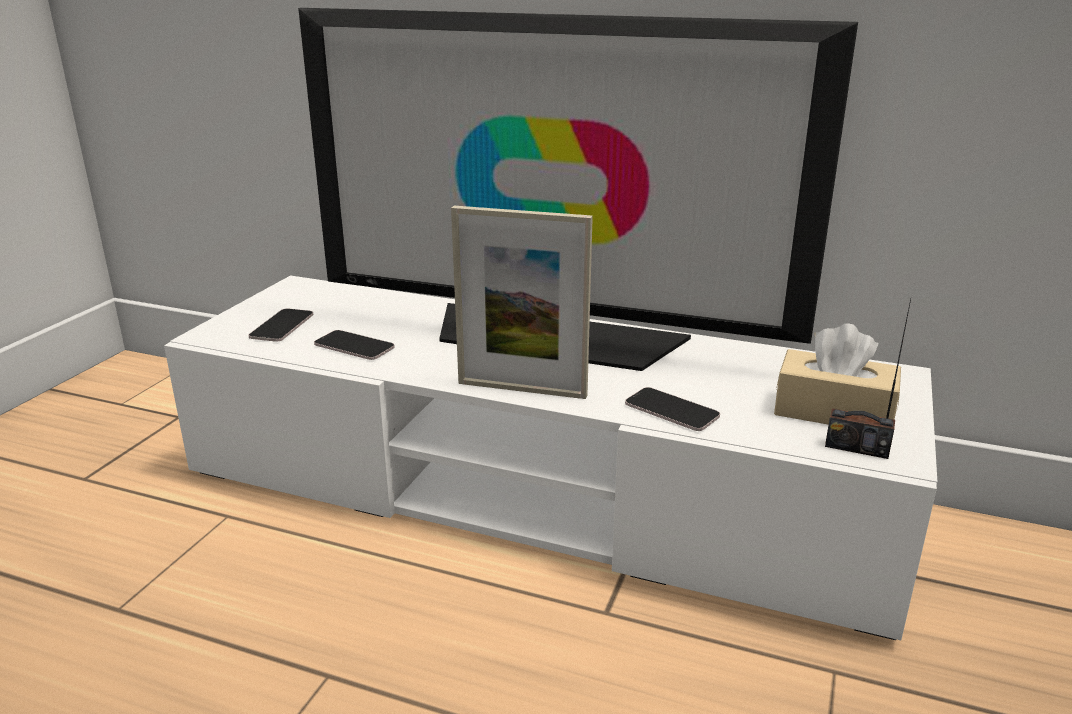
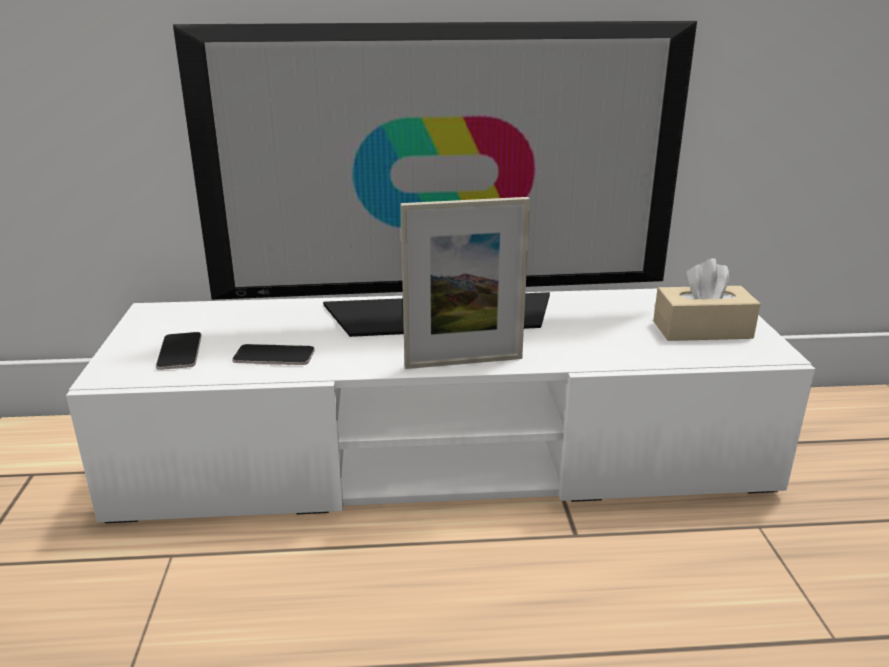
camera: 25 degrees left, 0 degrees up
(671, 410) = (594, 353): phone -> none
(857, 447) = (742, 351): radio -> none

